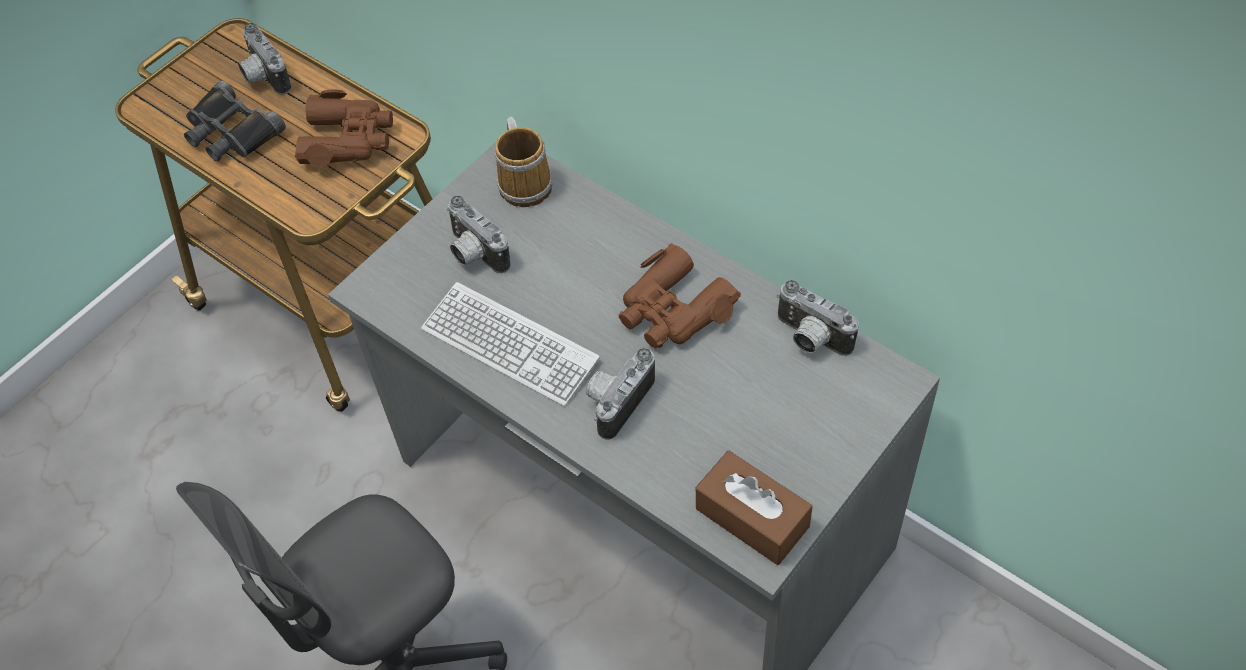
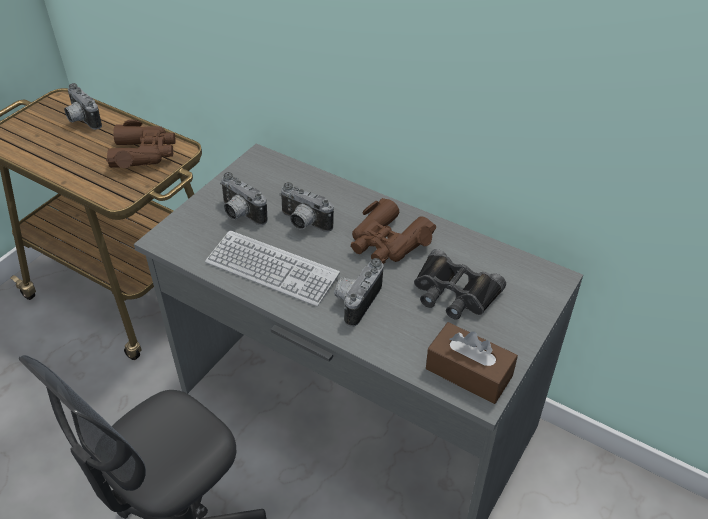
camera: 10 degrees left, 10 degrees down
(231, 132) = (59, 151): black binoculars -> black binoculars (454, 293)
(526, 183) = (273, 171): mug -> none
(809, 339) = (487, 255): camera -> camera (303, 223)

